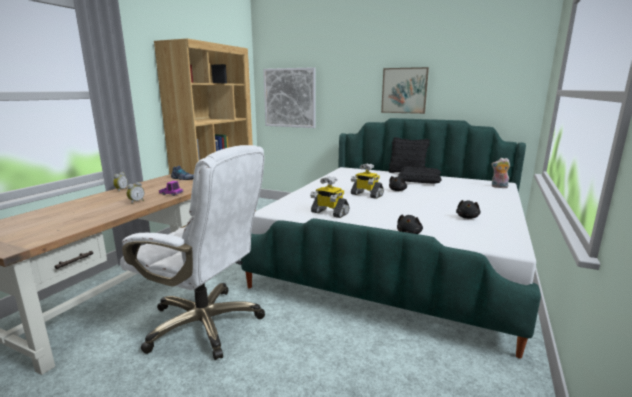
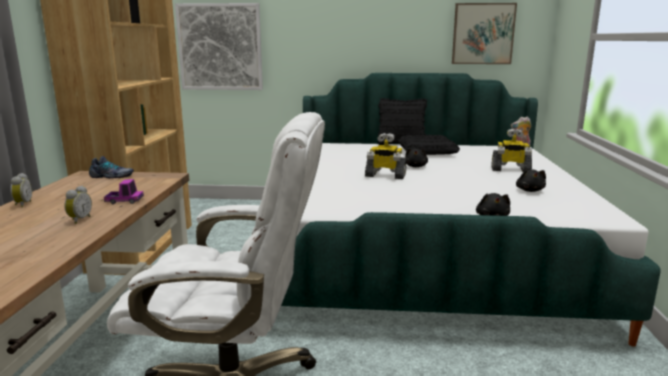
camera: 20 degrees left, 0 degrees up
(329, 213) = (367, 204): toy robot -> toy robot (510, 169)
(404, 90) = (387, 36): picture -> picture (483, 34)

